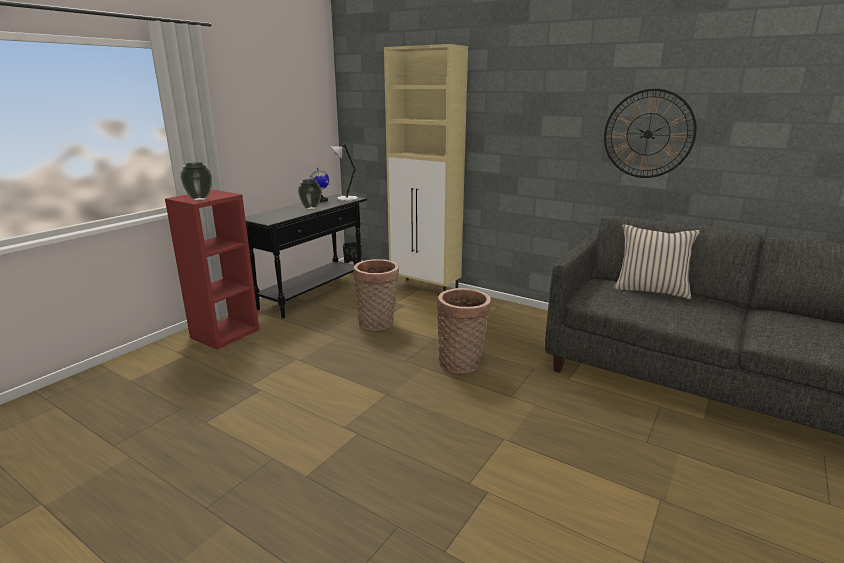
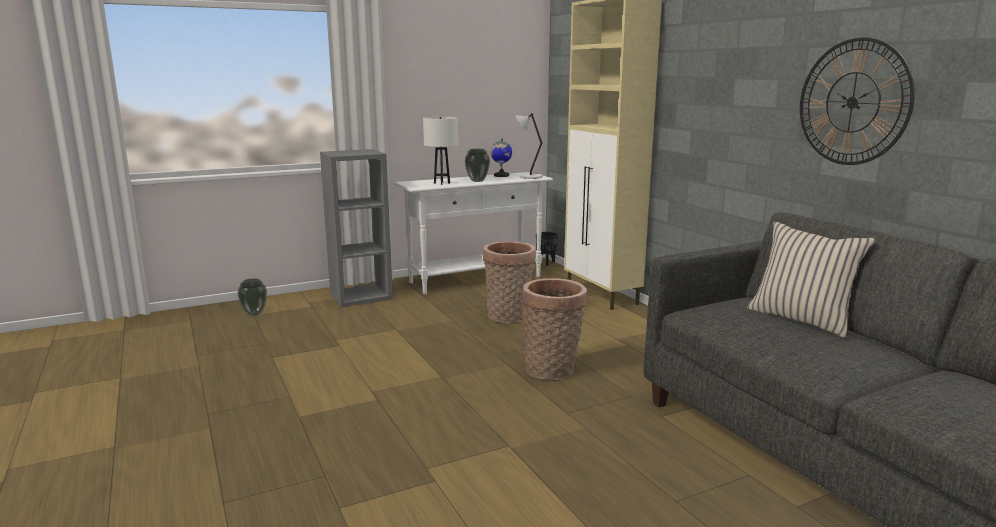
camera: 30 degrees right, 5 degrees down
(200, 199) = (342, 154): vase -> vase (254, 314)
(225, 333) = (361, 296): red bookcase -> grey bookcase
(283, 215) = (441, 183): none -> white table lamp
(313, 294) = (476, 279): black console table -> white console table

